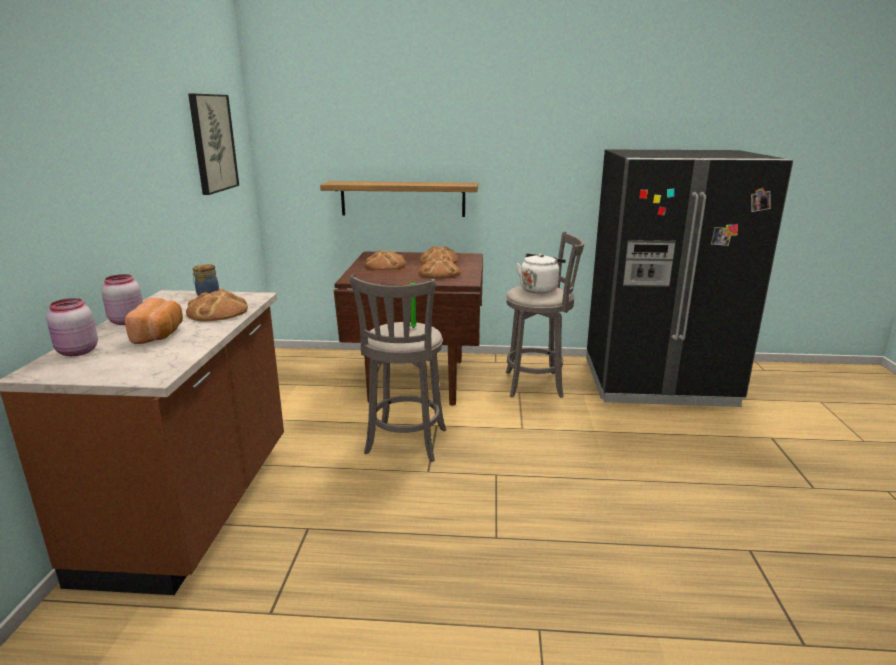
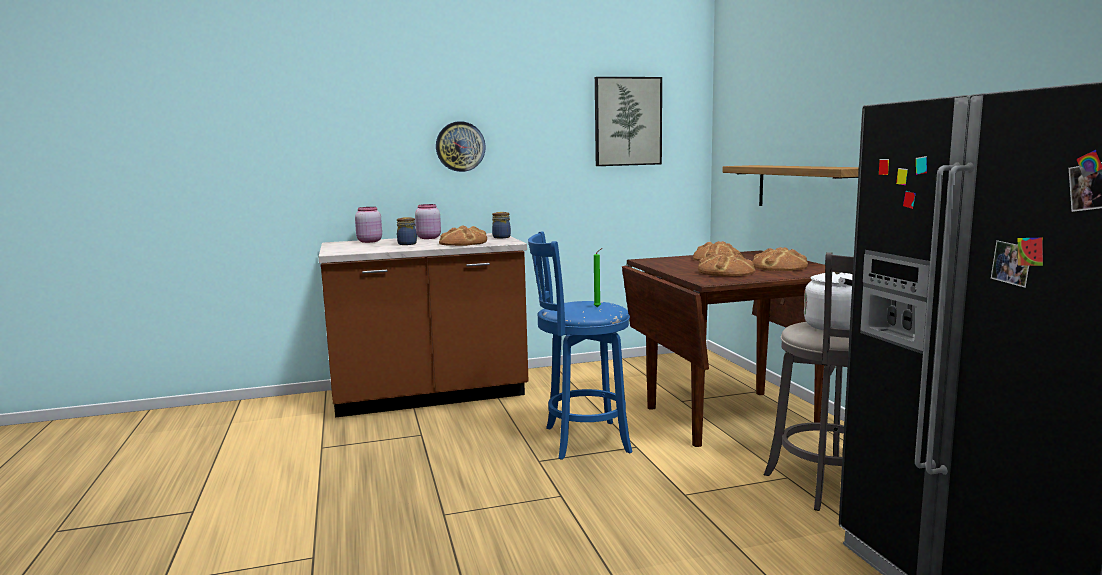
camera: 70 degrees right, 10 degrees down
(108, 189) = (460, 146): none -> wall clock
(160, 335) = (407, 244): bread -> jar
(405, 444) = (581, 440): grey stool -> blue stool

